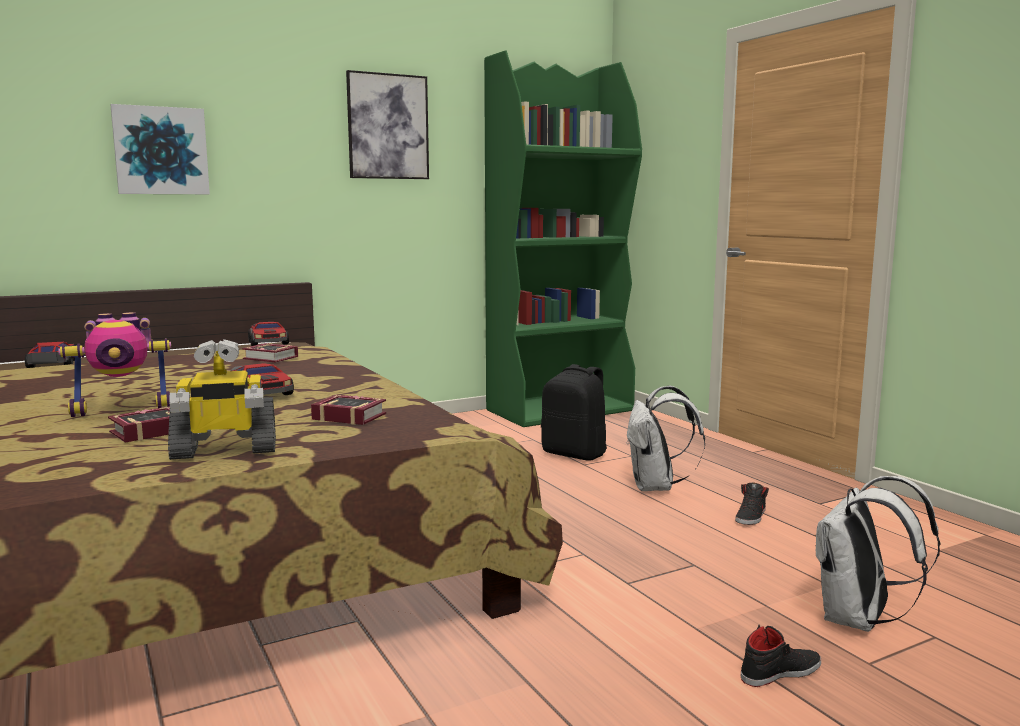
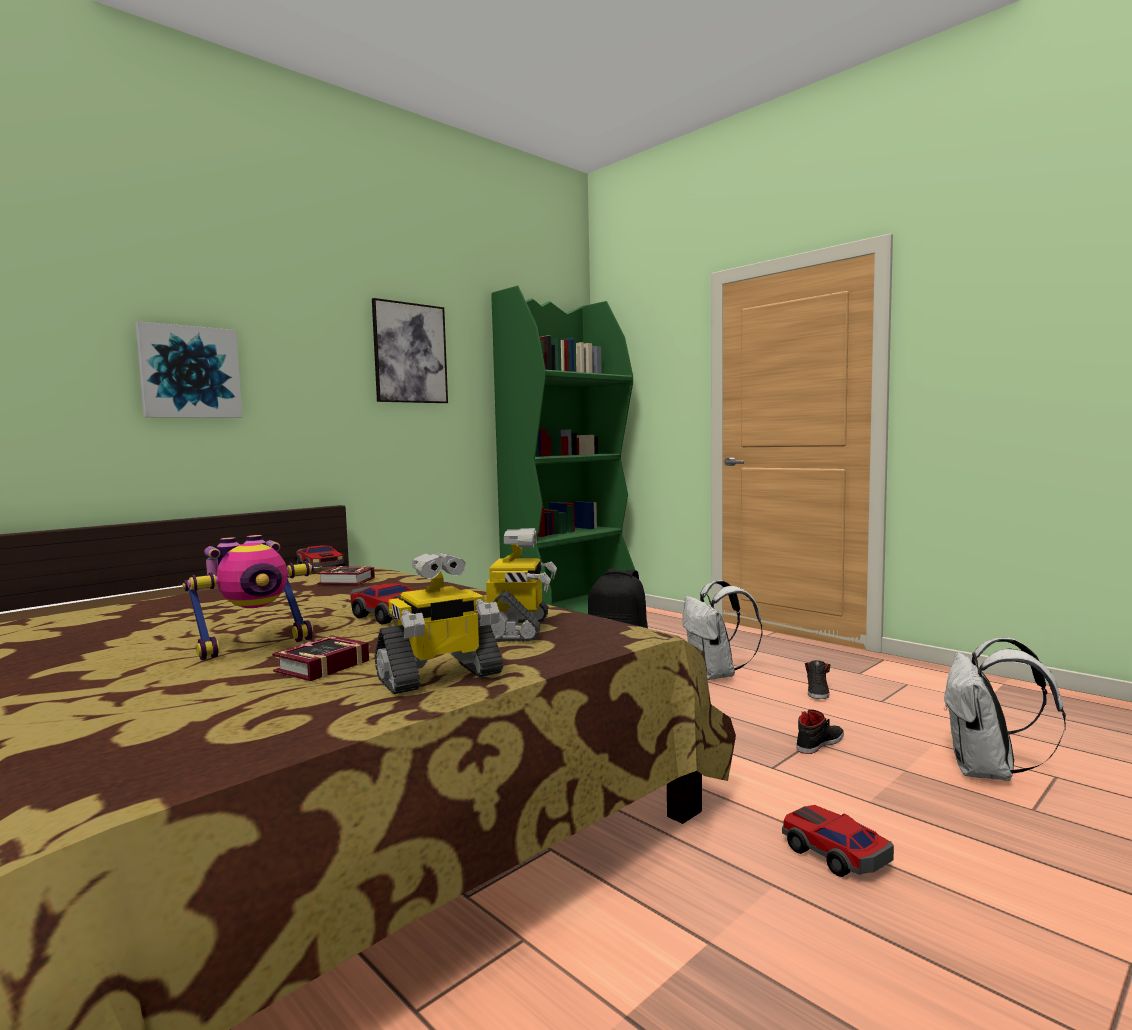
camera: 15 degrees left, 5 degrees down
(52, 364) = (84, 607): toy car -> toy car (835, 854)
(347, 416) = (518, 629): book -> toy robot
(780, 672) = (975, 831): black shoe -> black shoe (819, 743)

